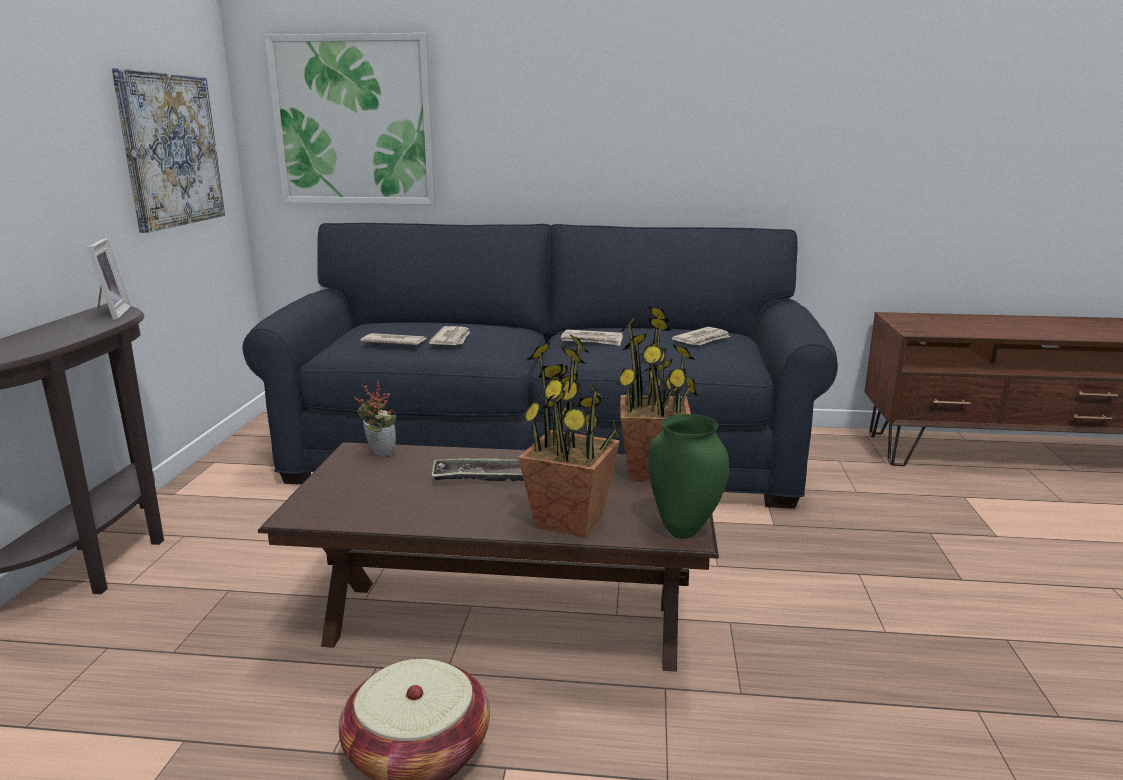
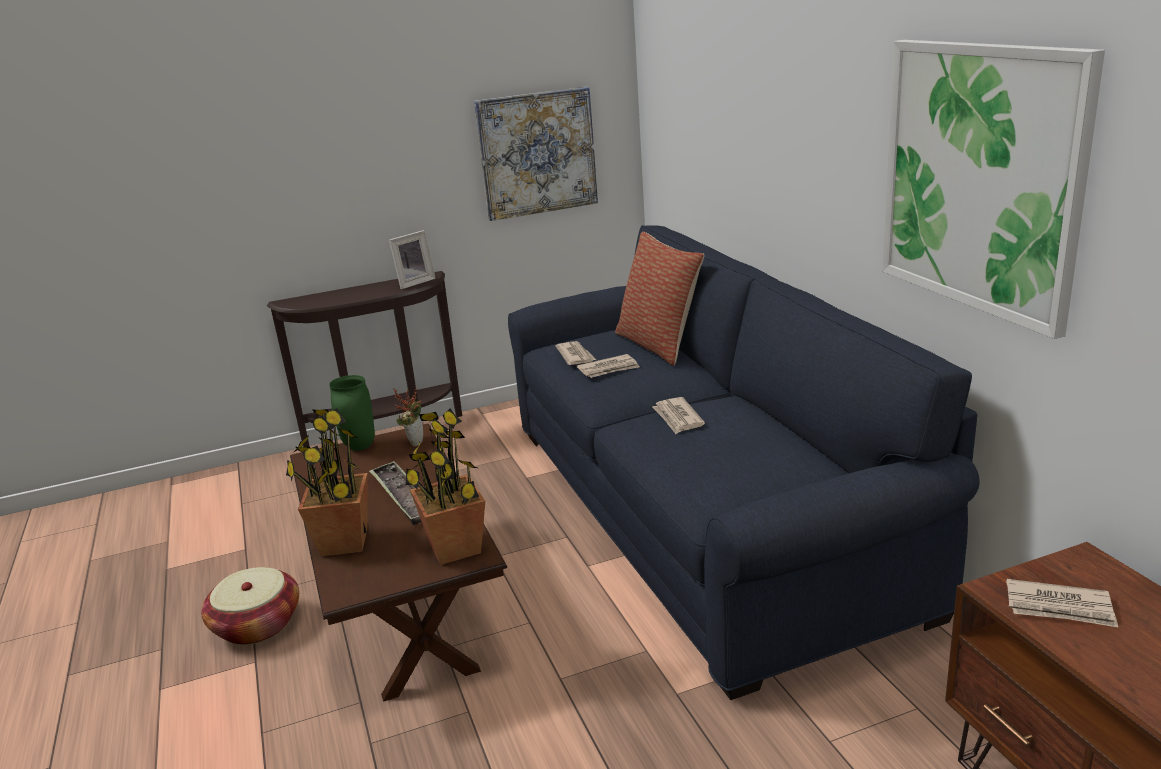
camera: 65 degrees right, 5 degrees up
(353, 121) = (688, 129): picture -> picture (979, 178)
(435, 321) = (659, 344): none -> pillow
(685, 530) = (351, 592): green vase -> green vase (360, 447)
(702, 339) = (752, 465): newspaper -> newspaper (1060, 607)

